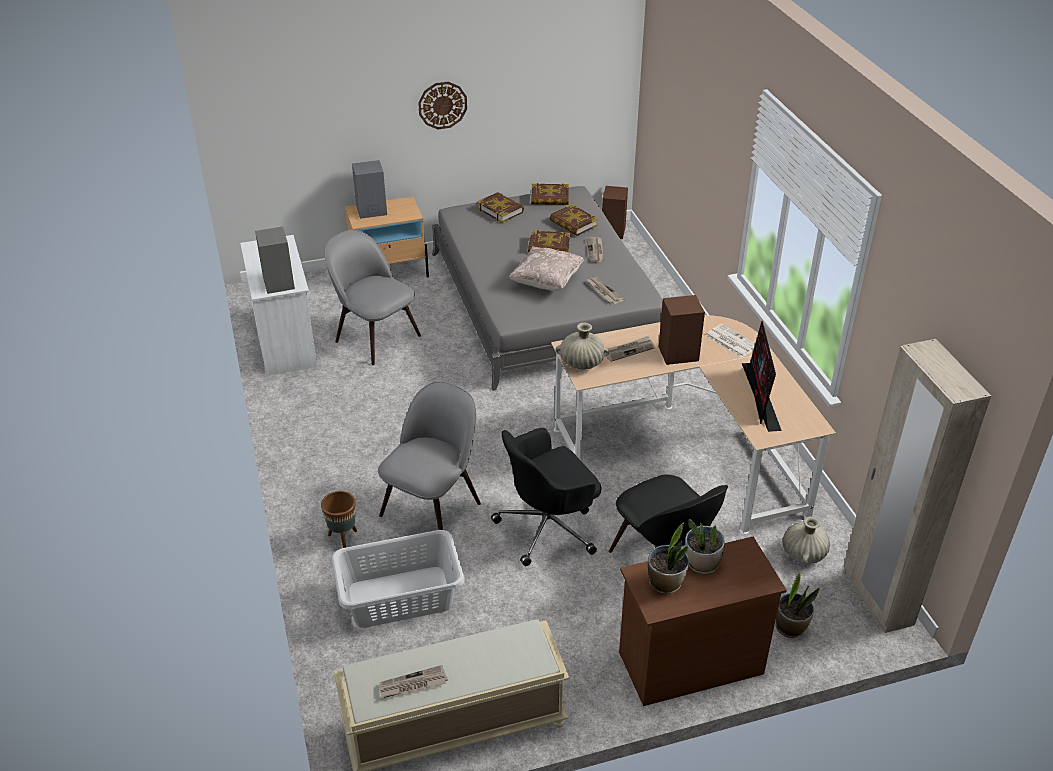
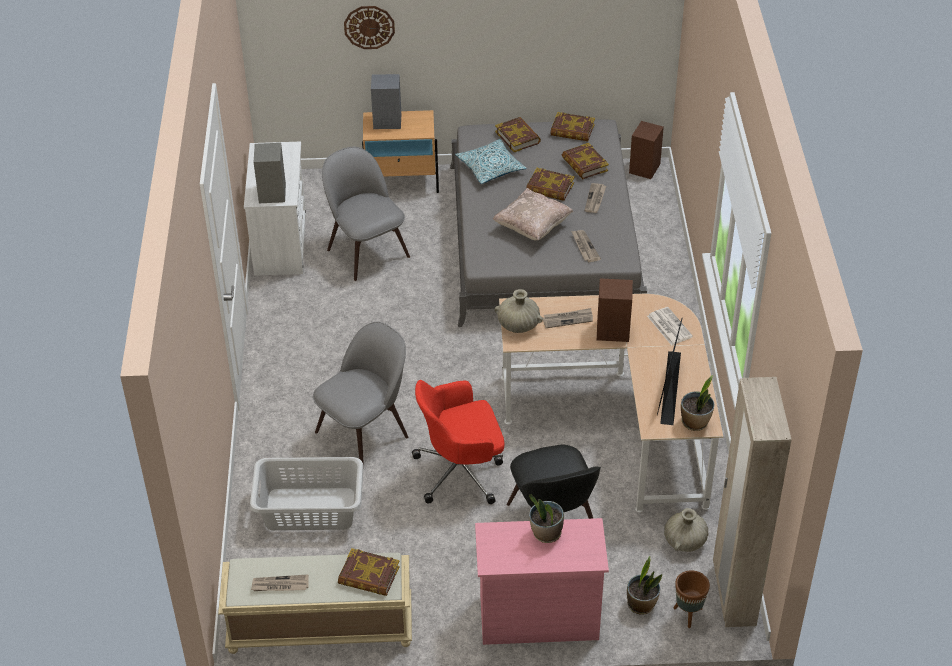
camera: 15 degrees right, 5 degrees up
(343, 538) = (277, 447): brown planter -> brown planter (688, 615)
(442, 105) = (468, 28): wall clock -> wall clock (369, 27)
(484, 238) = (490, 168): none -> pillow
(512, 653) = (368, 576): none -> book
(549, 527) = (461, 472): black office chair -> red office chair
(665, 583) = (507, 544): potted plant -> potted plant (695, 422)
(690, 663) = (538, 617): brown dresser -> pink dresser

